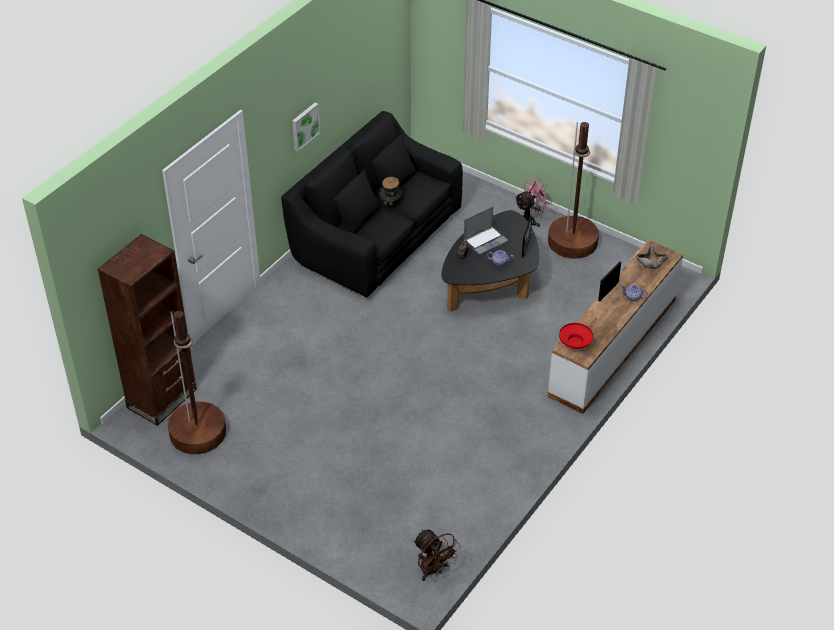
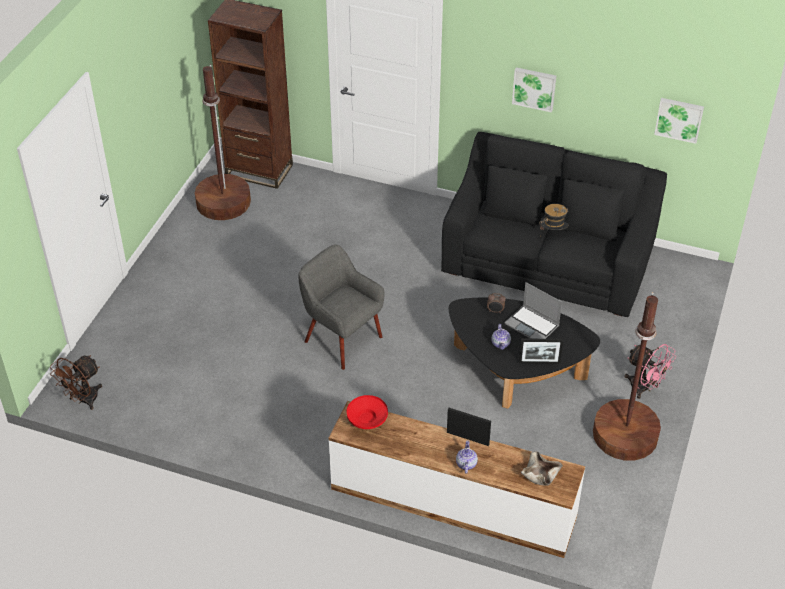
camera: 75 degrees right, 0 degrees up
(380, 65) = (679, 119): none -> picture
(418, 378) = (342, 339): none -> grey armchair

